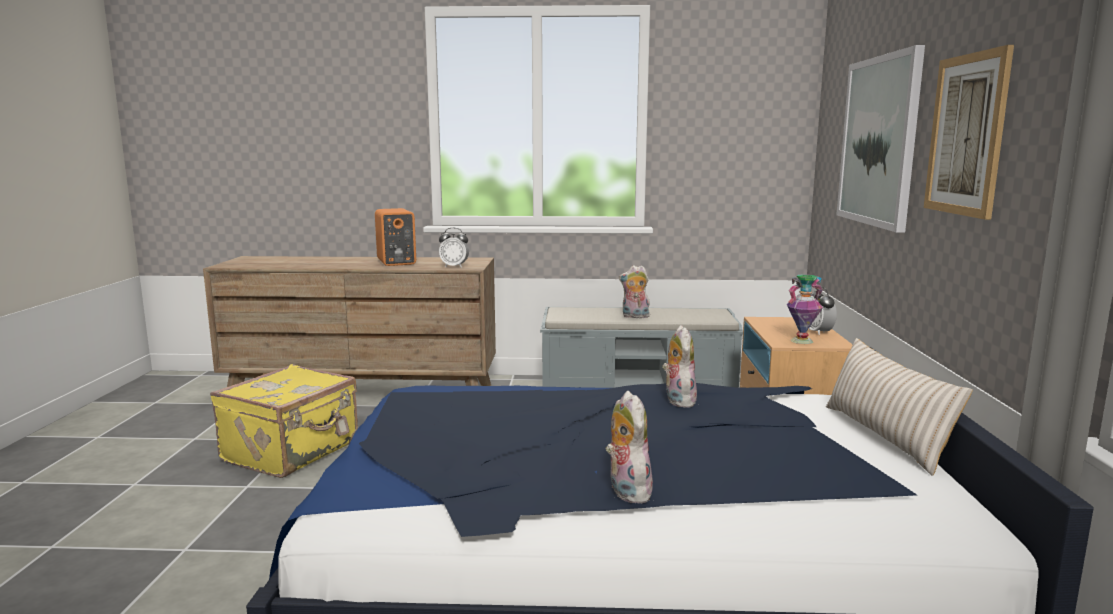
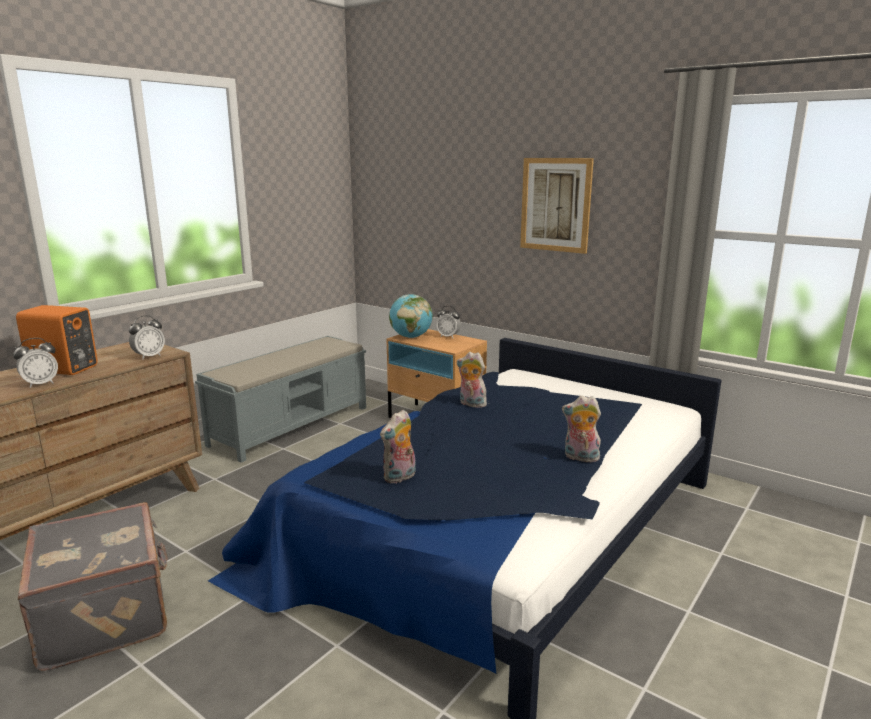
camera: 55 degrees left, 5 degrees up
(293, 452) = (107, 614): yellow suitcase -> grey suitcase
(361, 266) = (40, 384): none -> alarm clock
(634, 316) = (290, 360): plush toy -> plush toy (400, 477)
(773, 322) = (411, 337): none -> globe
(801, 341) = (456, 344): vase -> none
(878, 141) = (452, 202): picture -> none
(885, 436) = (571, 384): beige pillow -> none

